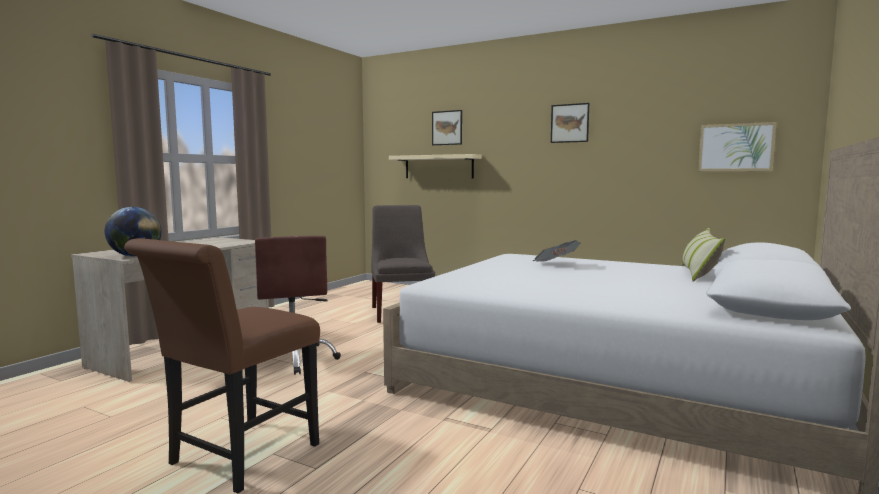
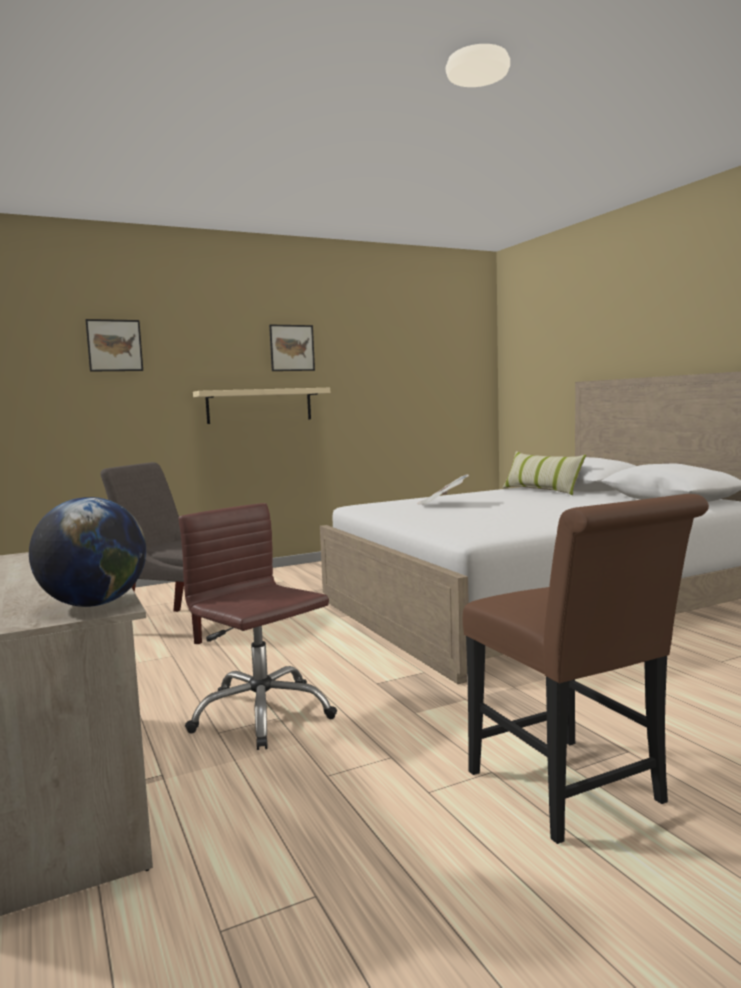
camera: 55 degrees left, 0 degrees up
(294, 359) = (261, 714): brown office chair -> brown office chair turned 150 degrees counterclockwise
(439, 167) = (104, 404): beige shelf -> beige shelf (259, 405)
(735, 147) = (443, 379): picture -> none

